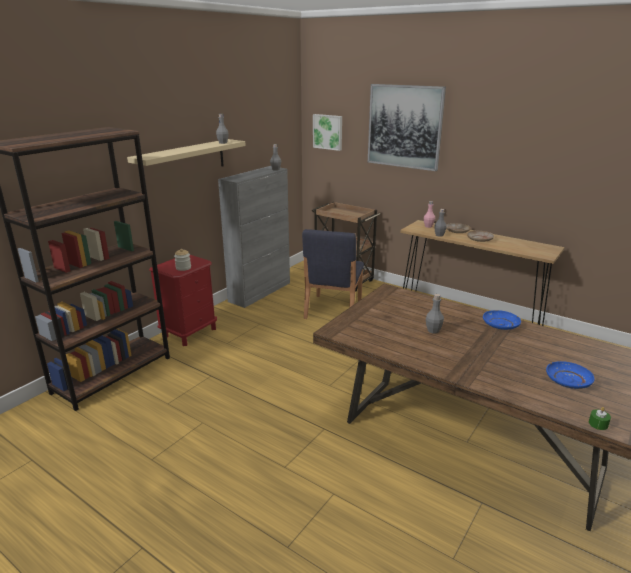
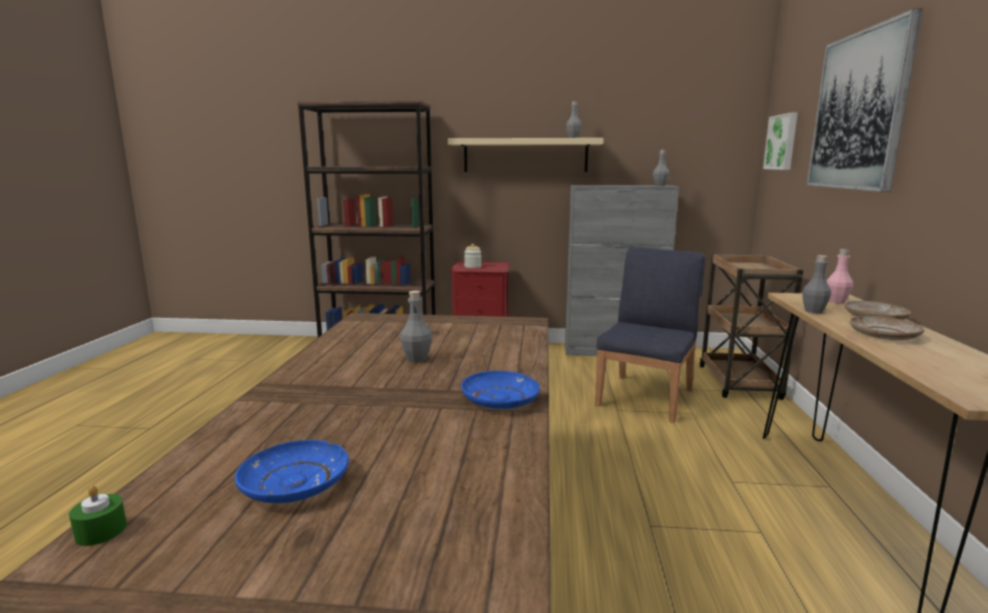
camera: 60 degrees right, 10 degrees down
(332, 309) = (646, 397): blue chair -> blue chair turned 135 degrees clockwise

